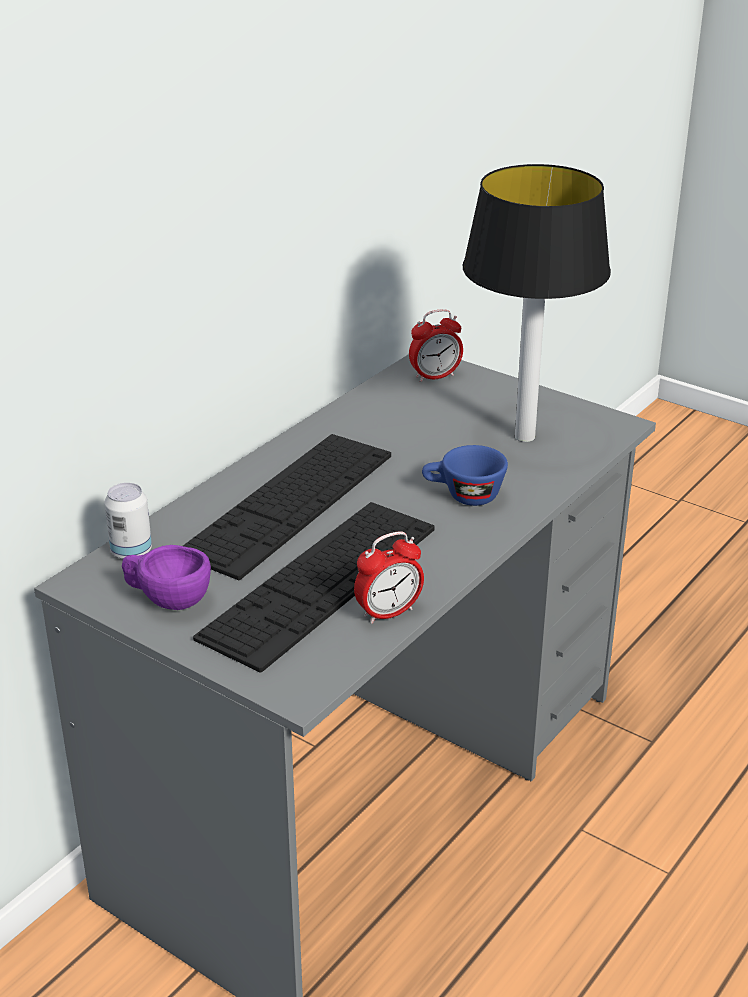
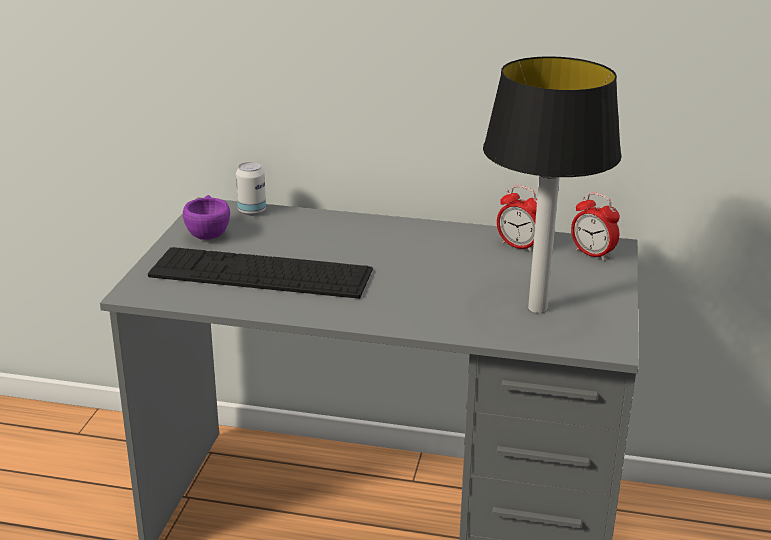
camera: 65 degrees right, 5 degrees down
(289, 503) = (349, 242): keyboard -> none
(388, 613) = (240, 303): alarm clock -> alarm clock (518, 246)
(463, 496) = (417, 300): blue cup -> none

